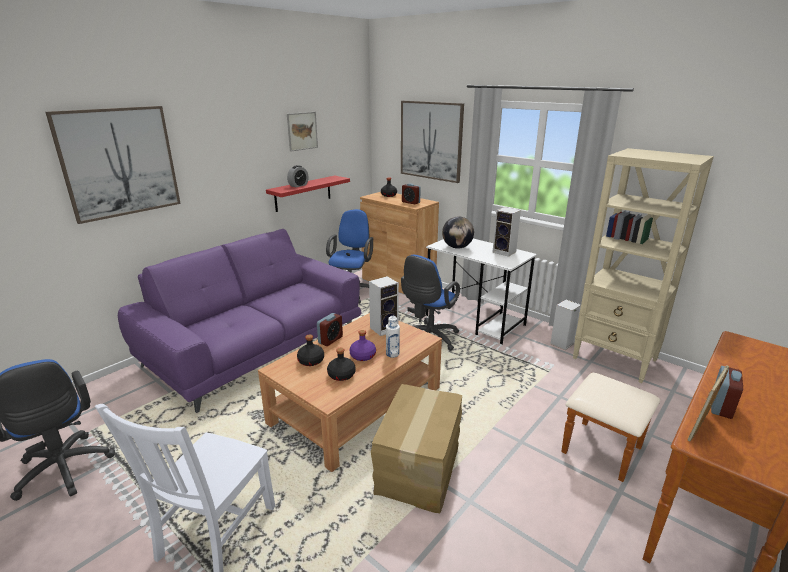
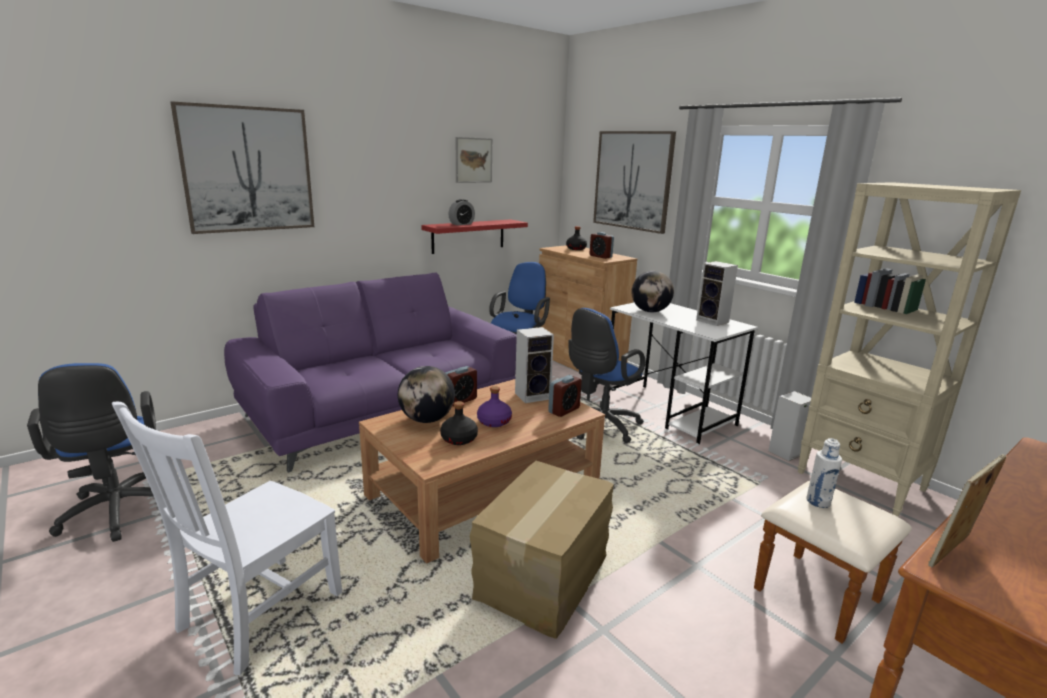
camera: 10 degrees right, 5 degrees down
(311, 361) = (427, 420): black bottle -> globe
(392, 354) = (533, 424): white bottle -> white bottle (818, 502)
(721, 407) = (997, 530): alarm clock -> alarm clock (564, 410)

